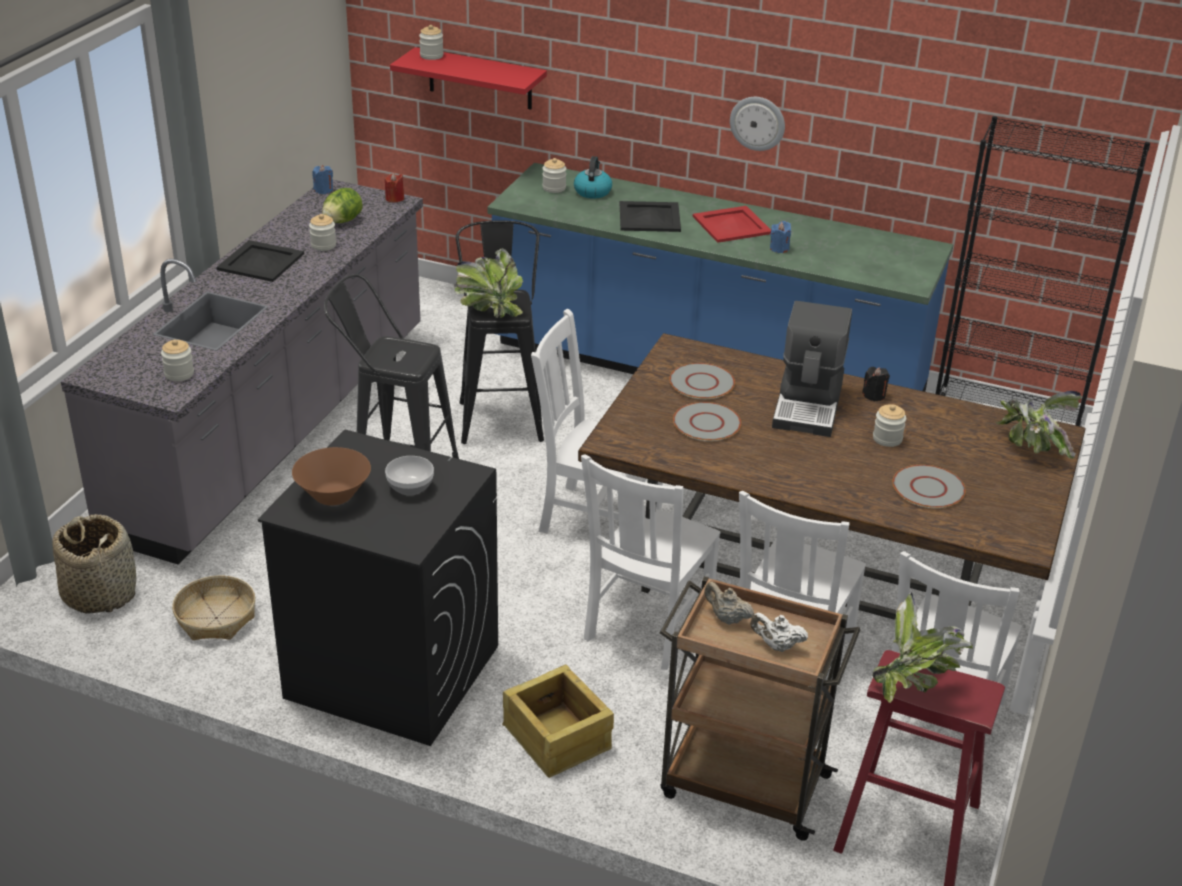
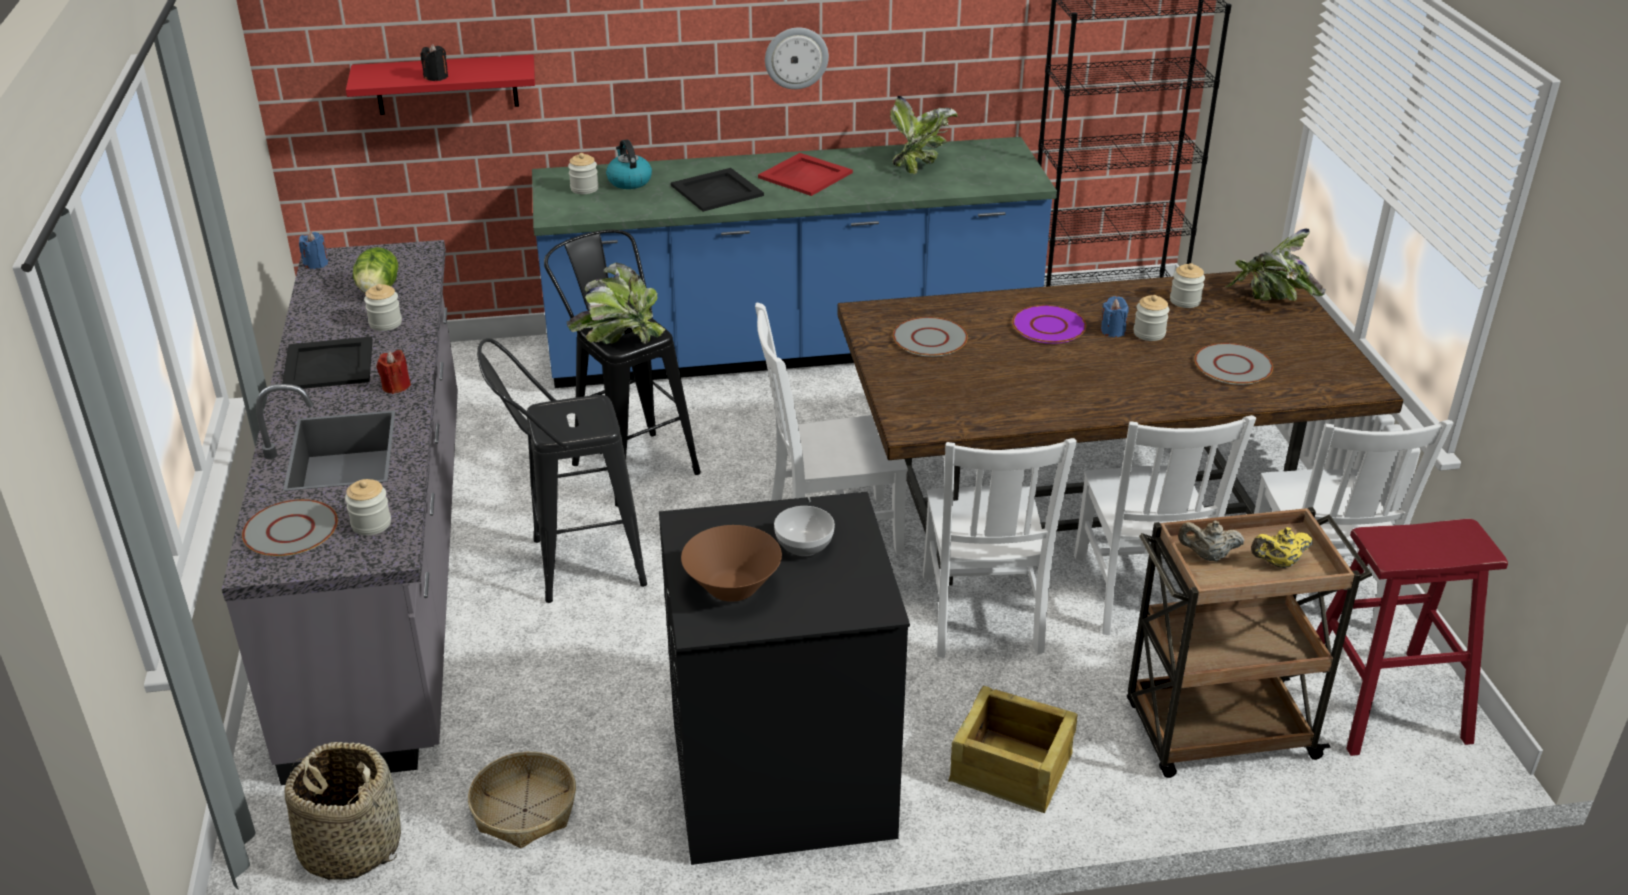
camera: 30 degrees left, 0 degrees up
(394, 198) = (412, 249): red candle -> red candle (396, 386)
(431, 56) = (384, 69): jar -> jar (1185, 301)
(707, 423) = (979, 376): grey plate -> grey plate (291, 530)
(777, 646) = (1278, 563): white teapot -> yellow teapot
(779, 248) = (875, 185): blue candle -> blue candle (1112, 331)
(809, 405) = (1048, 326): coffee machine -> purple plate
(874, 395) = (1092, 298): black candle -> black candle (436, 77)
(915, 683) = (1410, 548): potted plant -> potted plant (920, 164)

